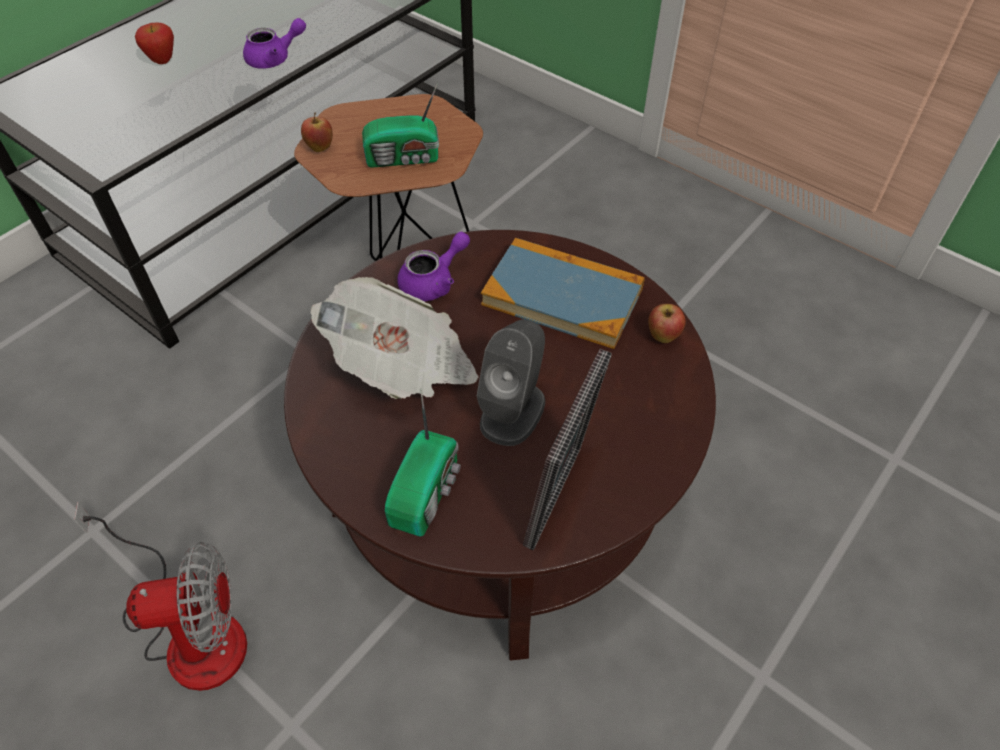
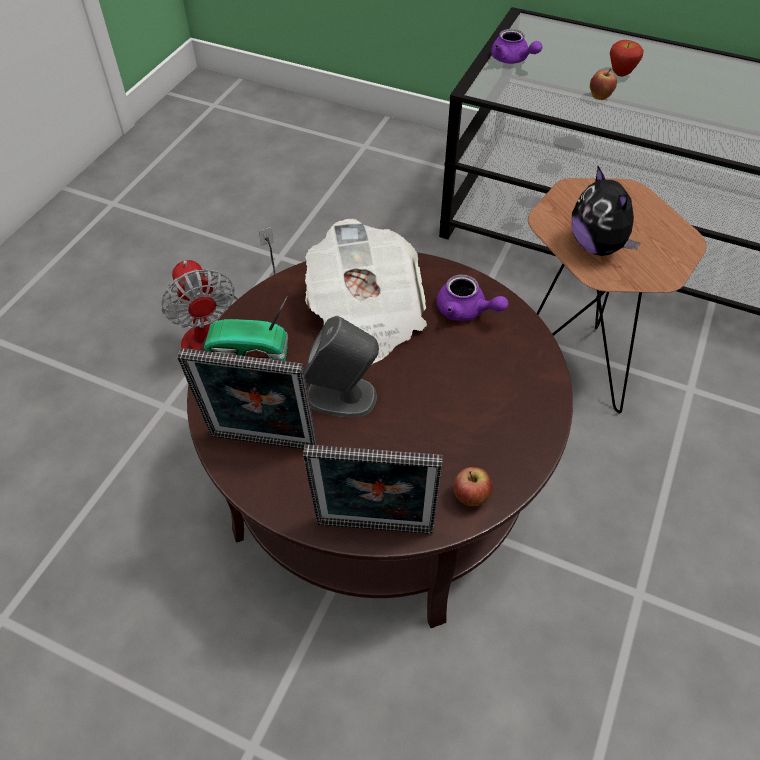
camera: 75 degrees right, 0 degrees up
(275, 59) = (670, 128): purple teapot -> purple teapot (512, 60)
(320, 148) = (578, 191): apple -> apple (599, 97)
(405, 158) = (598, 246): radio -> plush toy
(562, 296) = (489, 406): book -> none
(687, 417) = (374, 531): none -> picture frame

